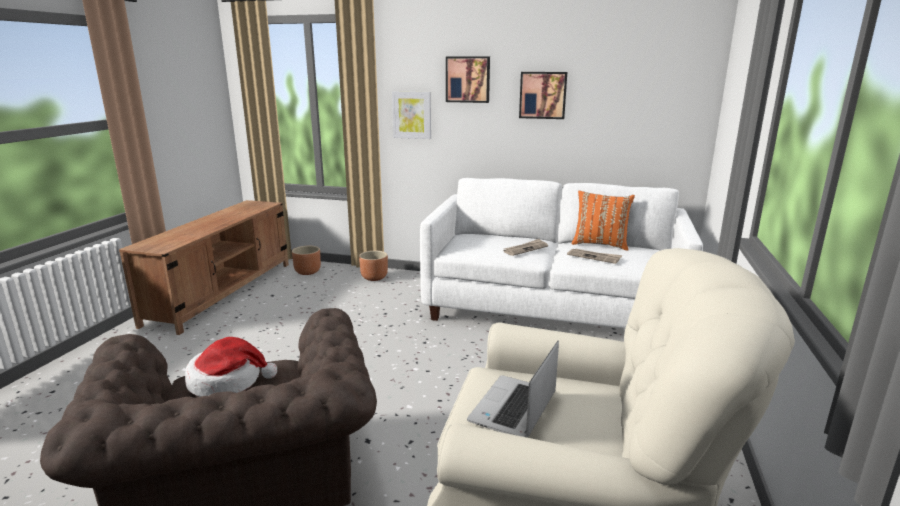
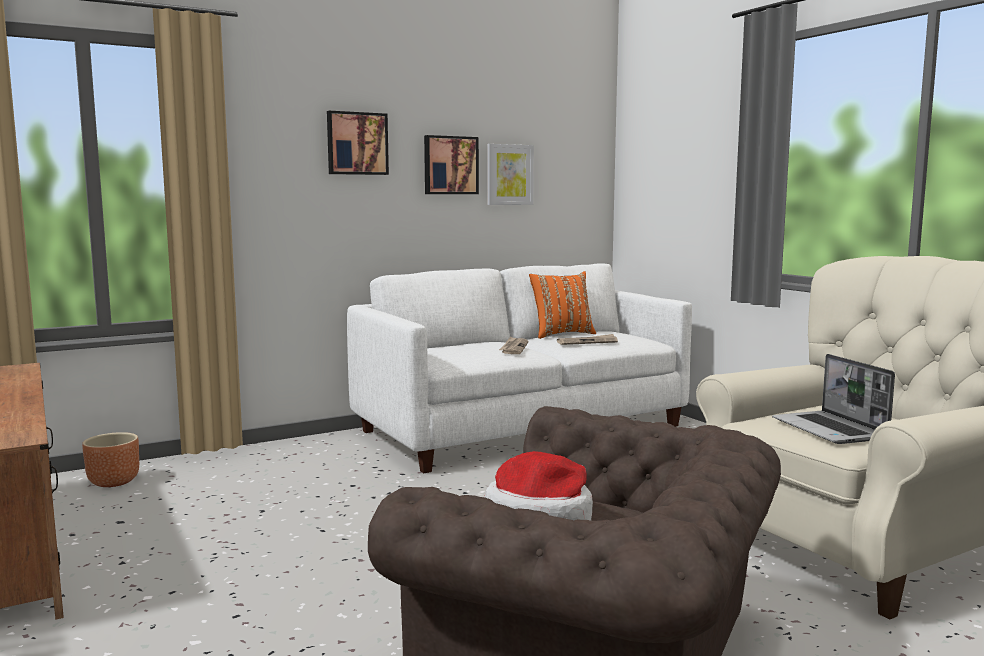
camera: 45 degrees left, 10 degrees down
(374, 278) = (245, 460): brown planter -> none
(412, 115) = (276, 194): picture -> picture (509, 174)

